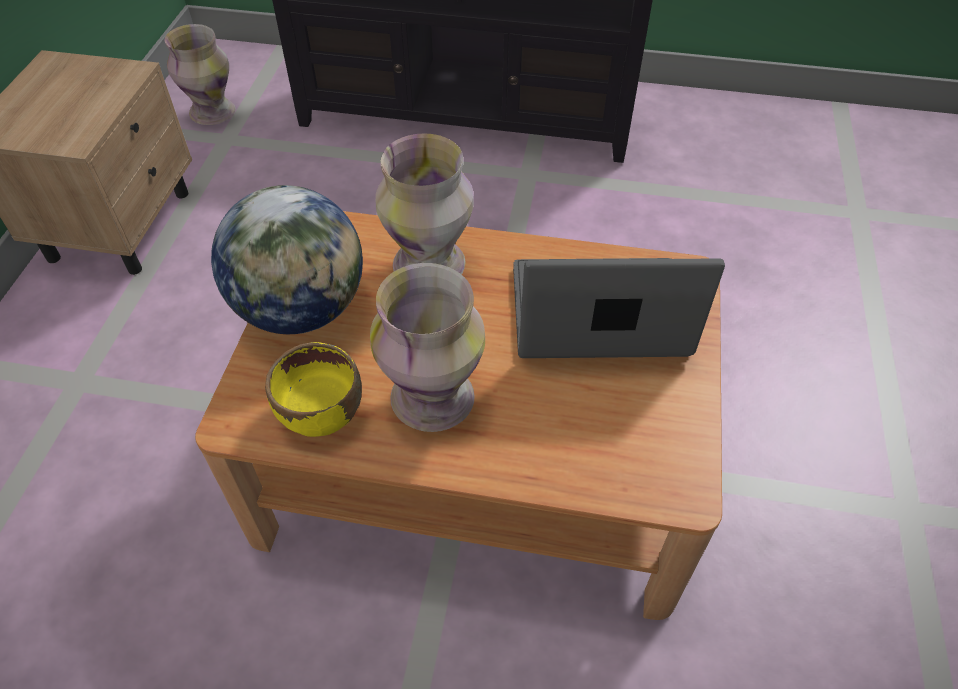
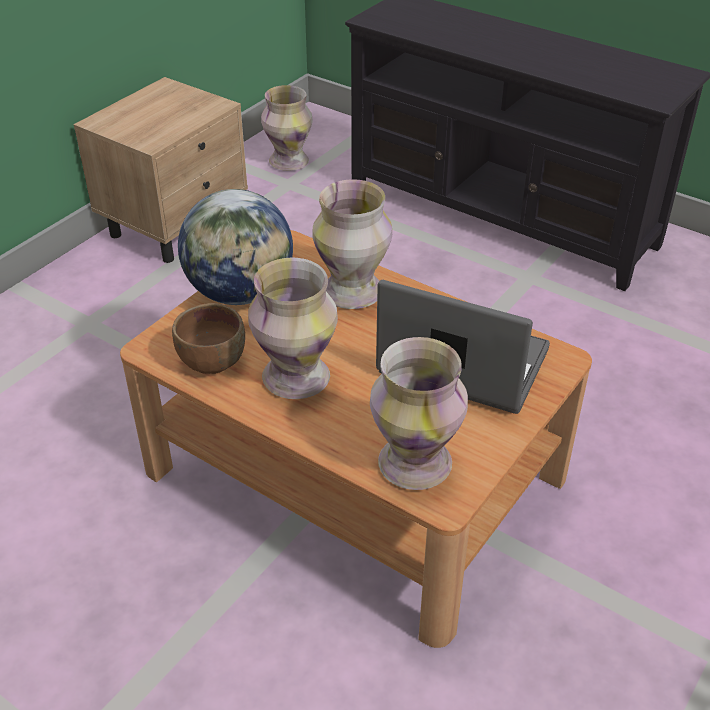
camera: 25 degrees right, 10 degrees down
(321, 413) = (212, 361): yellow bowl -> brown bowl
(625, 457) = (414, 462): none -> vase

